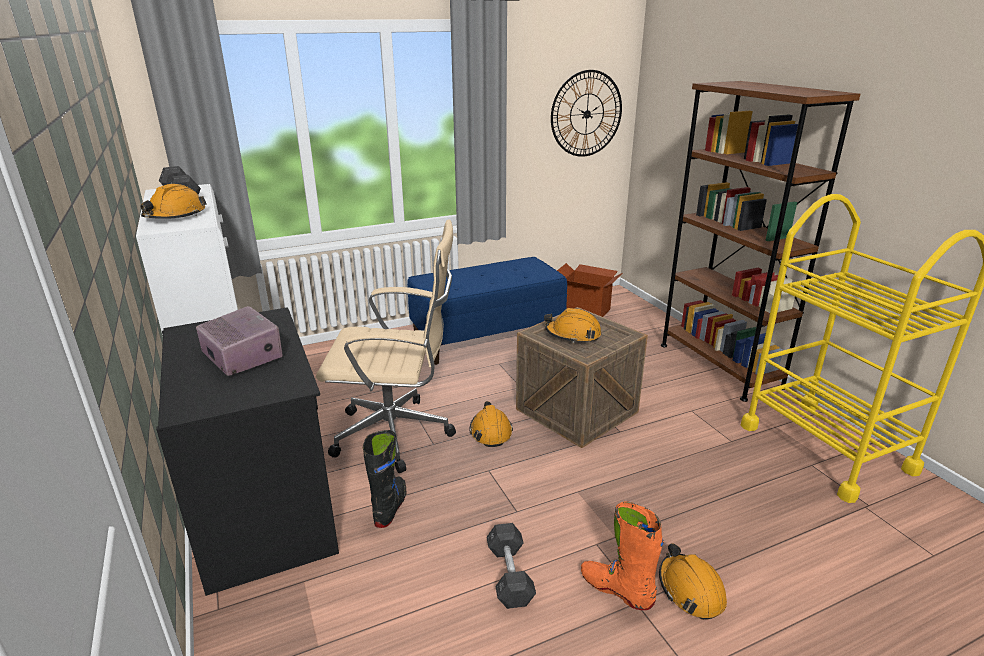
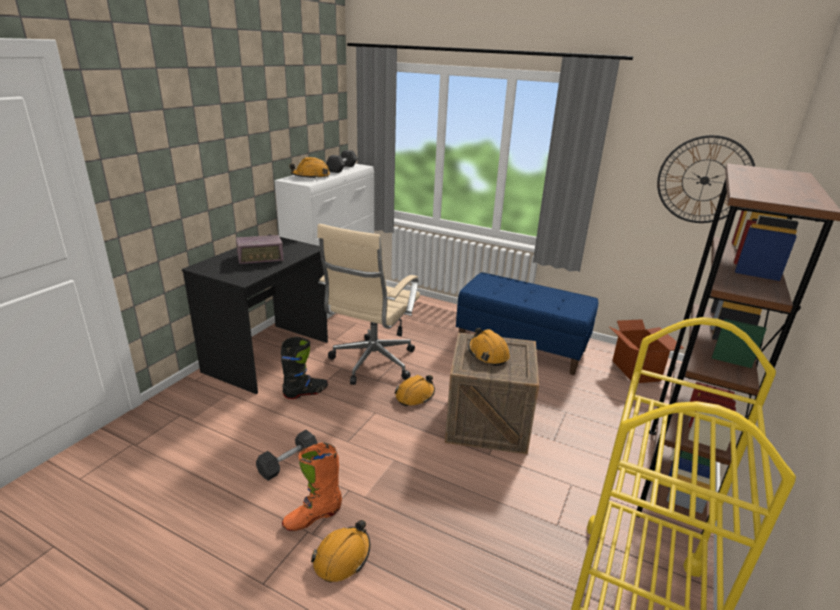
camera: 50 degrees right, 0 degrees up
(242, 356) = (261, 258): radio -> radio turned 60 degrees clockwise
(398, 434) = (371, 364): beige office chair -> beige office chair turned 60 degrees clockwise
(616, 589) = (313, 516): orange boot -> orange boot turned 120 degrees counterclockwise

